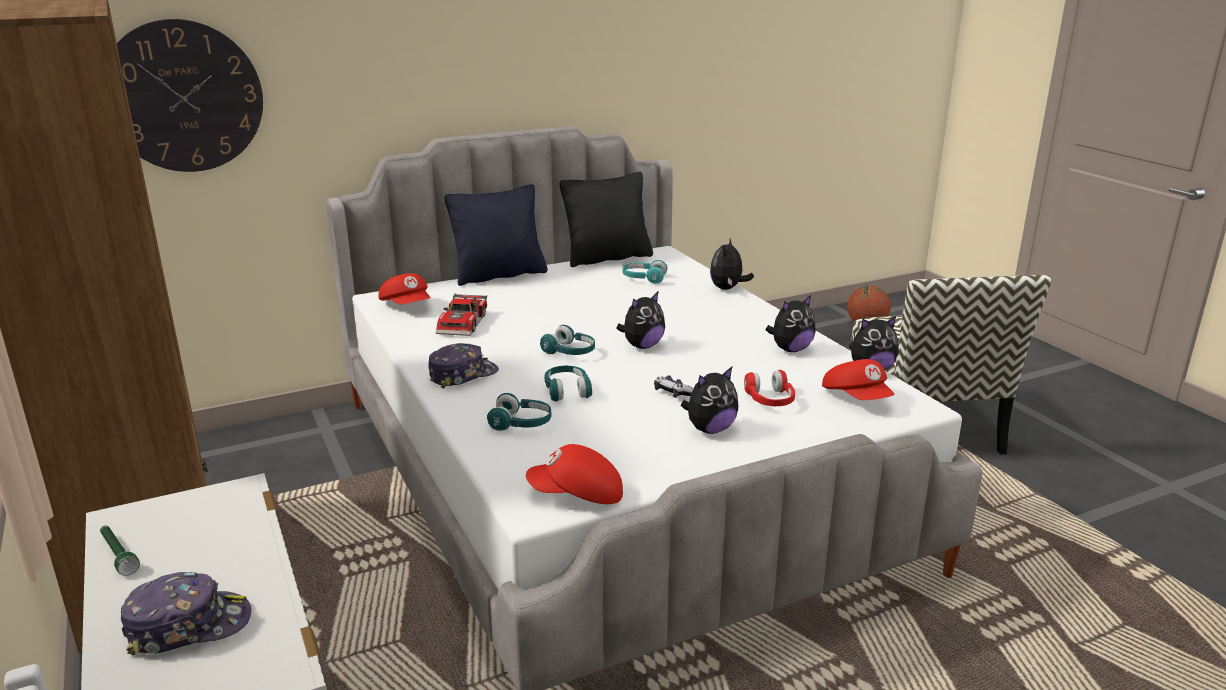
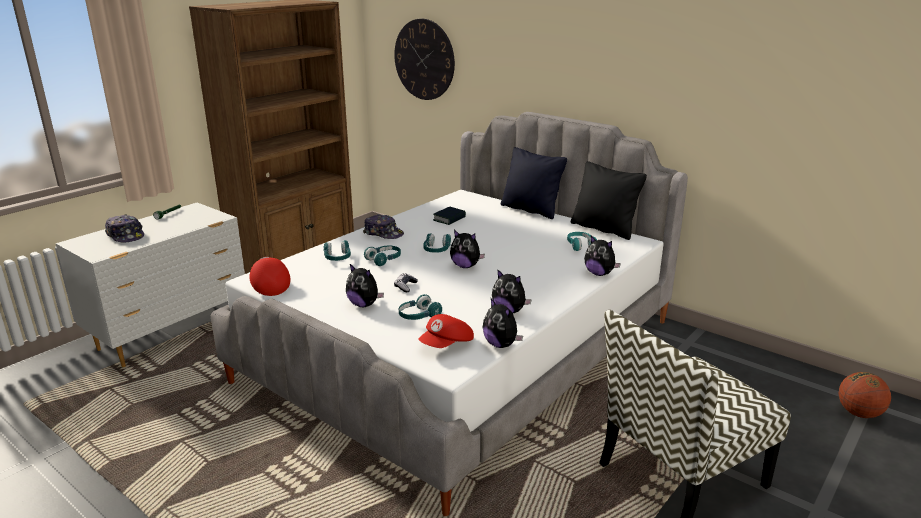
camera: 65 degrees right, 0 degrees up
(407, 306) = (458, 202): red cap -> none
(465, 323) = (449, 219): toy car -> book
(727, 288) = (599, 273): plush toy -> plush toy turned 135 degrees counterclockwise
(770, 400) = (418, 316): red headphones -> turquoise headphones

